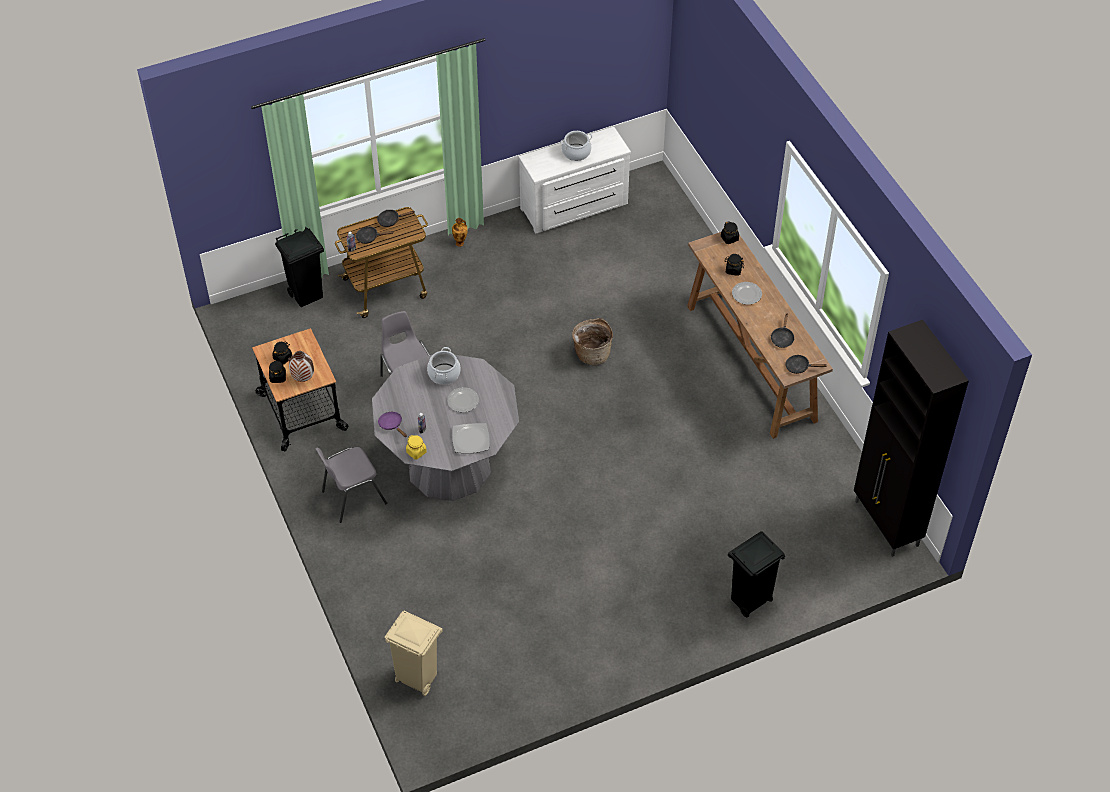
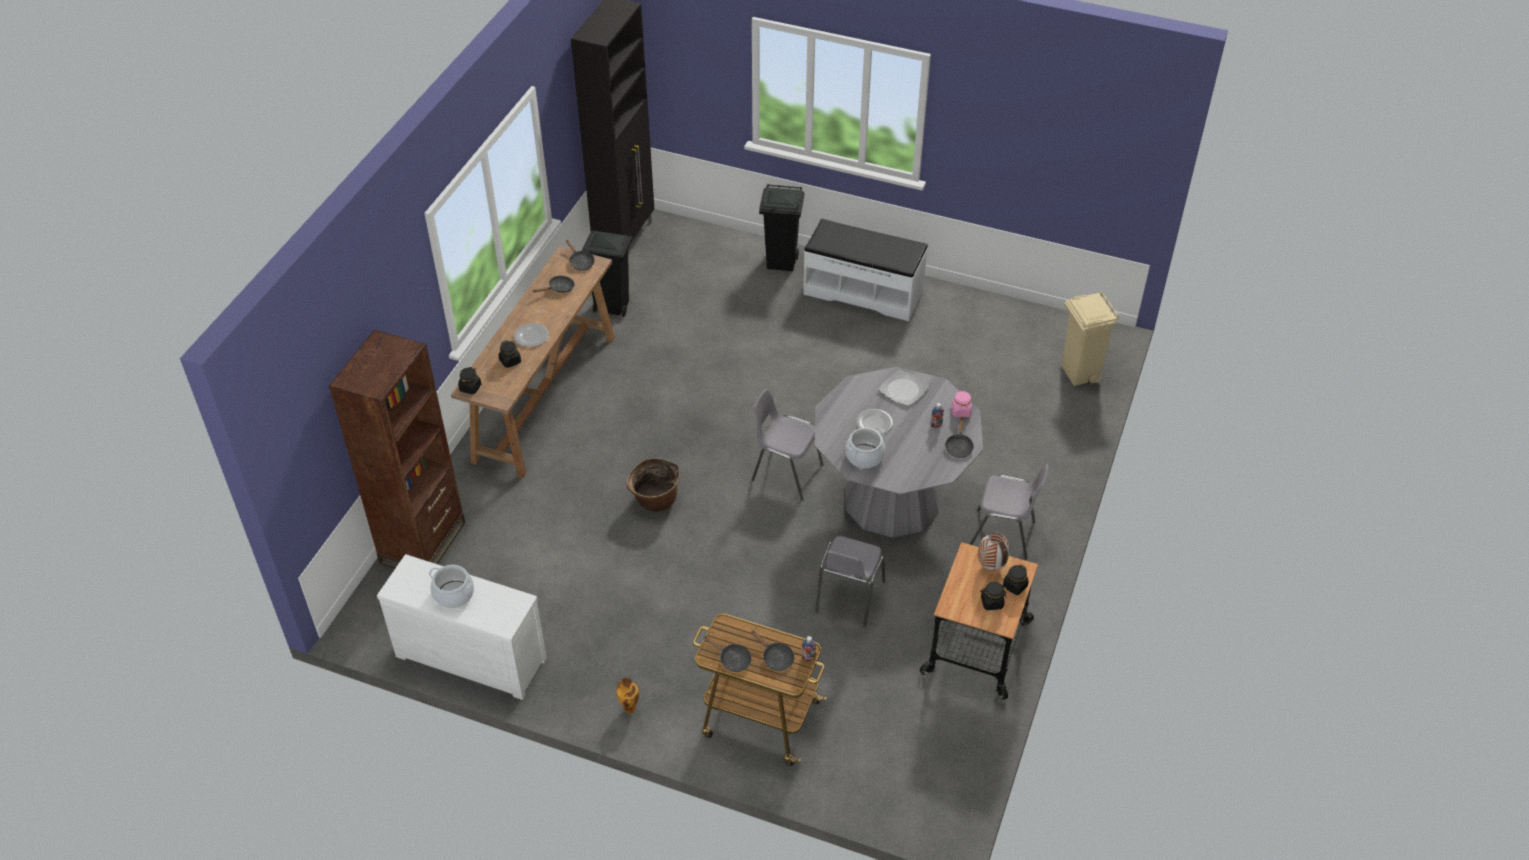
camera: 135 degrees left, 5 degrees down
(307, 295) = (849, 777): black trash can -> black trash can (611, 307)
(392, 425) = (958, 446): purple frying pan -> black frying pan
(416, 452) = (961, 411): yellow jar -> pink jar
(537, 432) = (785, 472): none -> grey chair
(657, 624) = (863, 292): none -> white bench
(685, 234) = (423, 543): none -> brown bookcase

